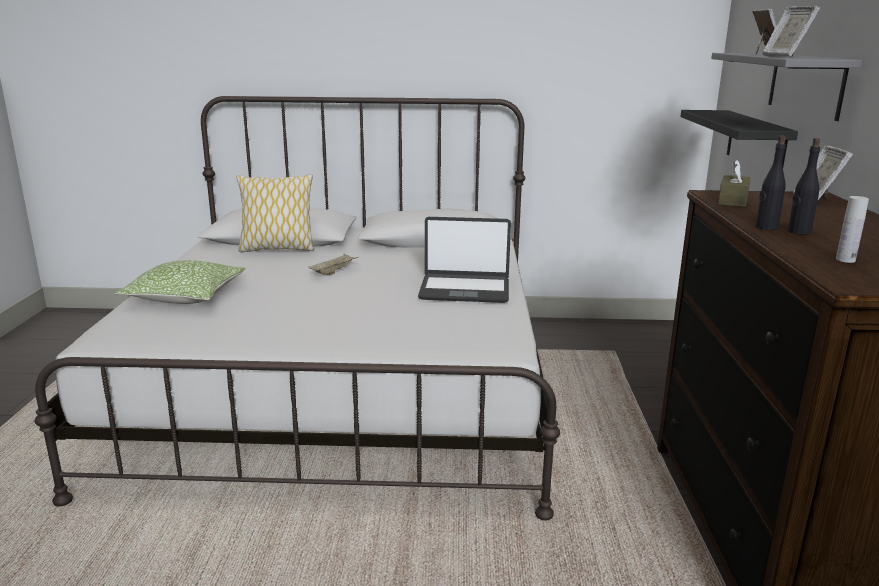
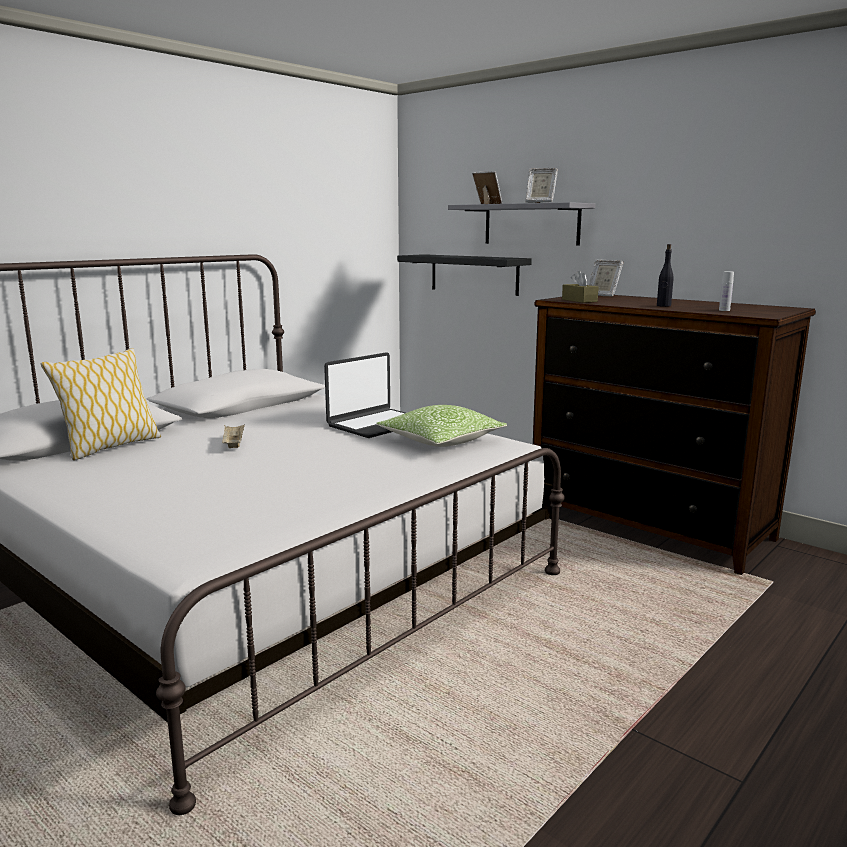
camera: 50 degrees left, 5 degrees down
(186, 296) = (149, 504): pillow -> pillow (441, 441)
(766, 227) = (646, 306): black bottle -> none

